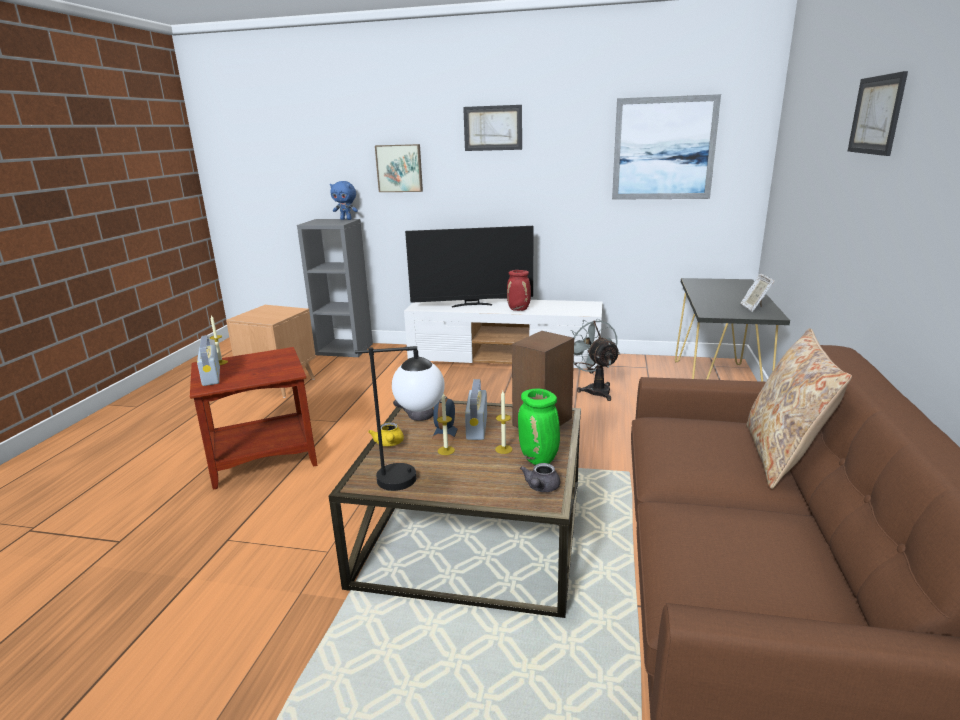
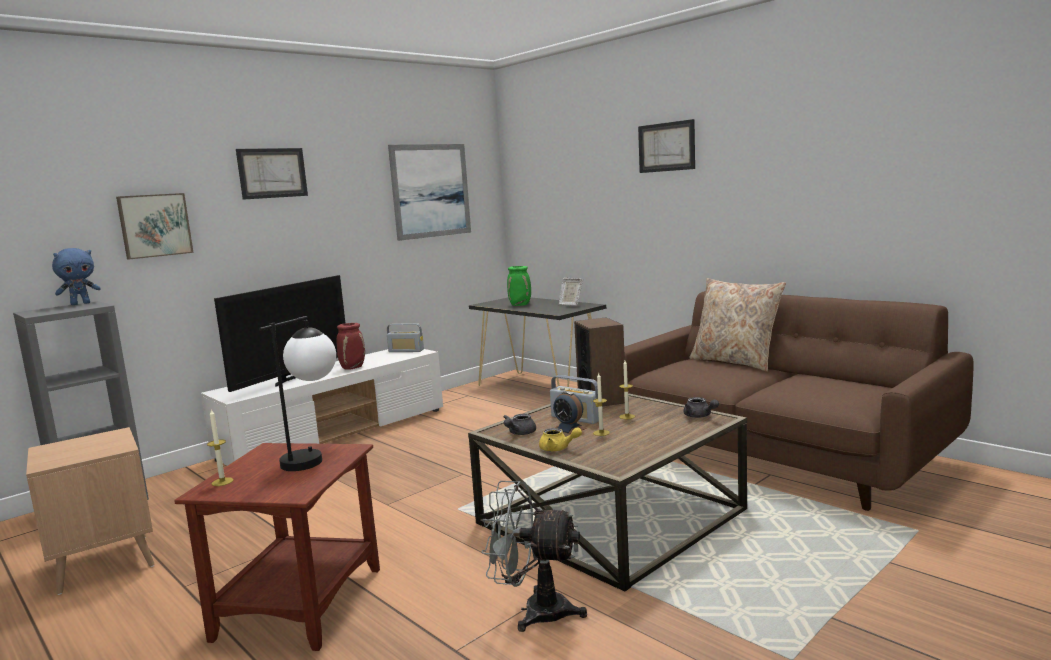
camera: 55 degrees left, 10 degrees down
(211, 376) = (264, 489): radio -> radio (406, 351)
(413, 478) = (631, 449): table lamp -> table lamp (313, 457)
(539, 460) = (659, 410): green vase -> green vase (520, 305)
(594, 389) = (468, 420): grey fan -> grey fan (534, 611)

